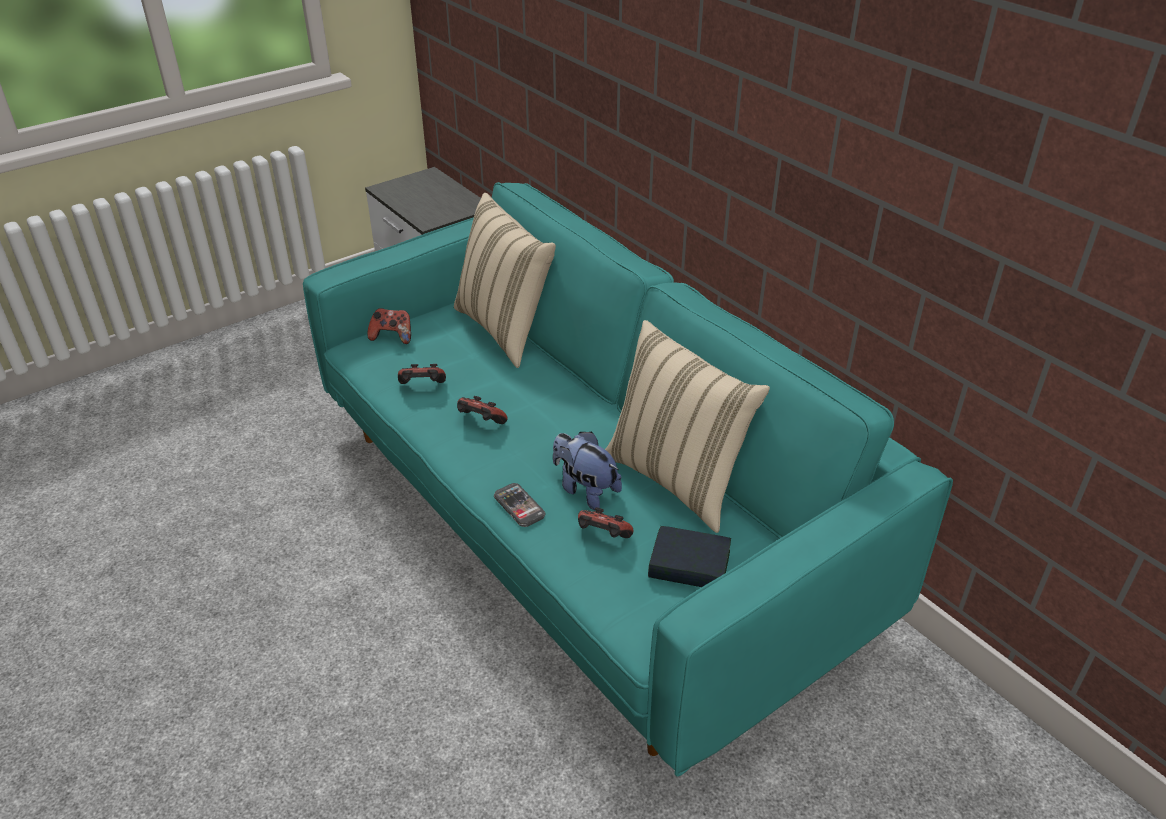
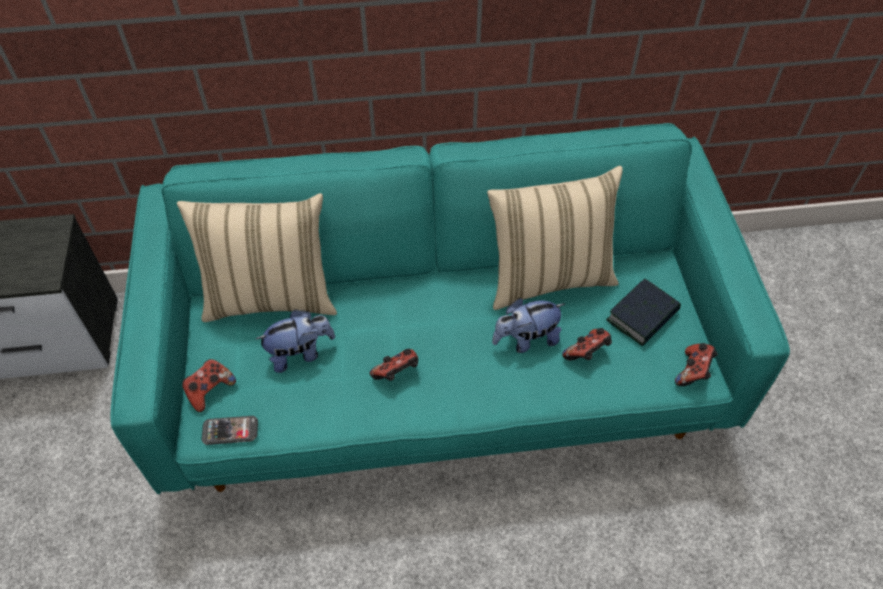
camera: 60 degrees left, 15 degrees up
(422, 388) = (313, 397): game controller -> game controller (693, 372)
(462, 365) = (300, 353): none -> plush toy
(519, 506) = (521, 391): phone -> phone (230, 431)

